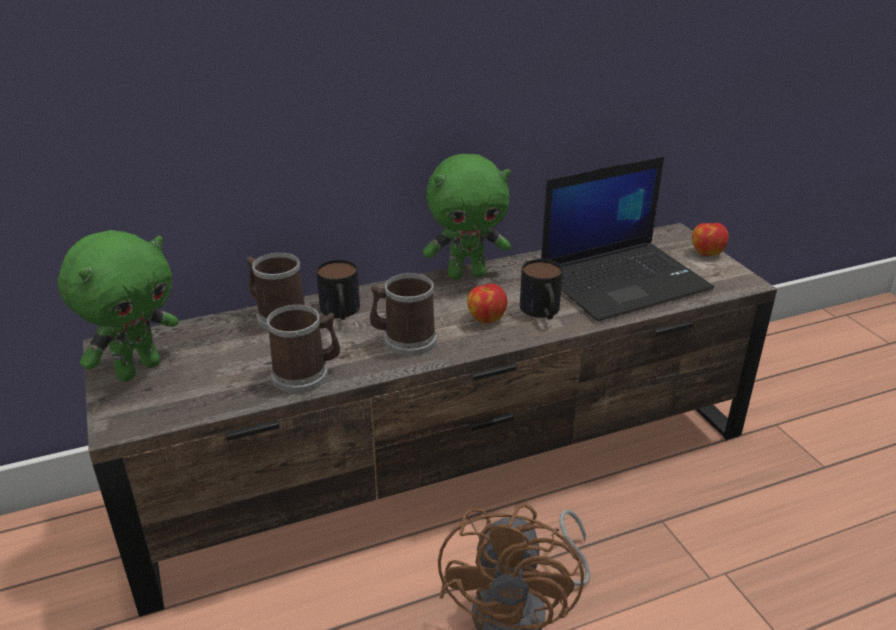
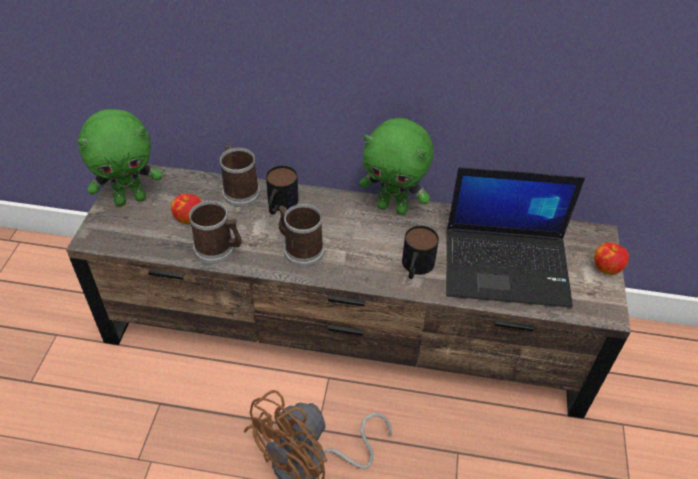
camera: 30 degrees right, 15 degrees up
(486, 318) = (371, 255): apple -> apple (189, 218)

